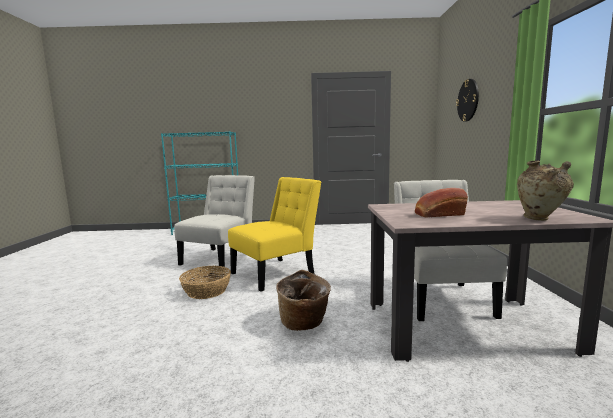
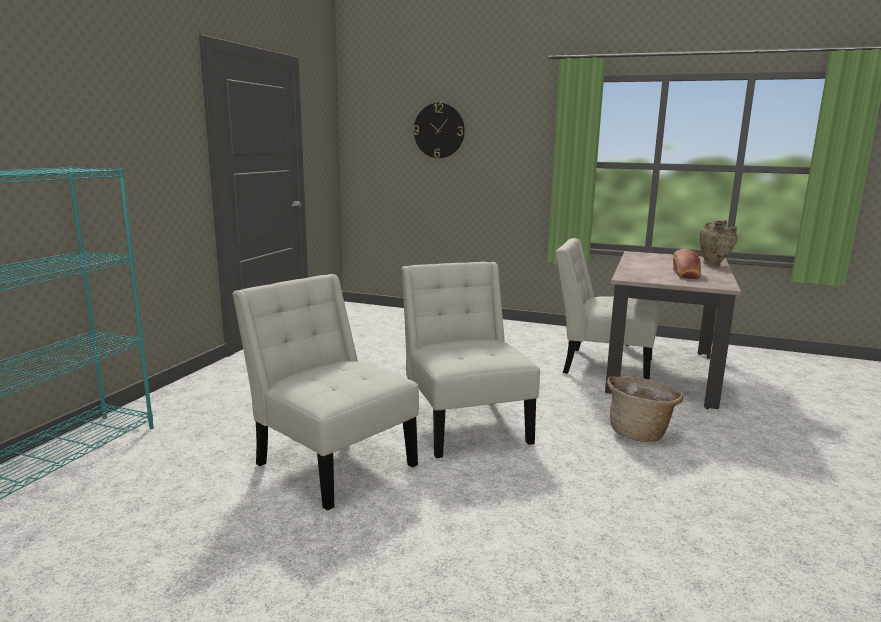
camera: 70 degrees left, 5 degrees up
(206, 291) = (504, 486): basket -> none
(276, 273) = (464, 424): yellow chair -> white chair

